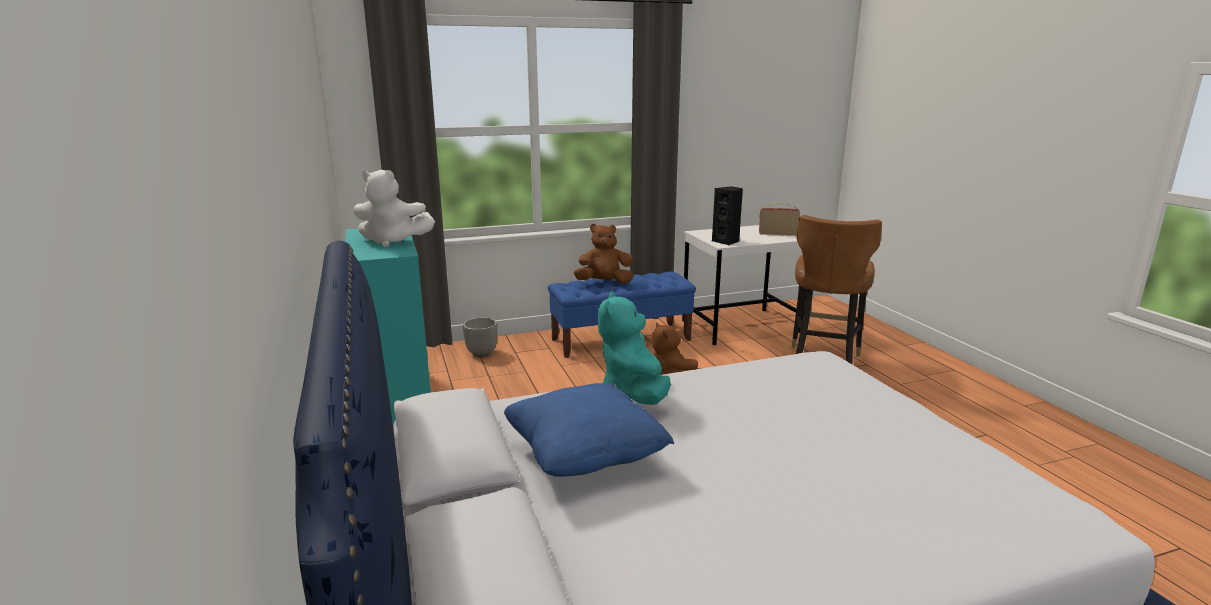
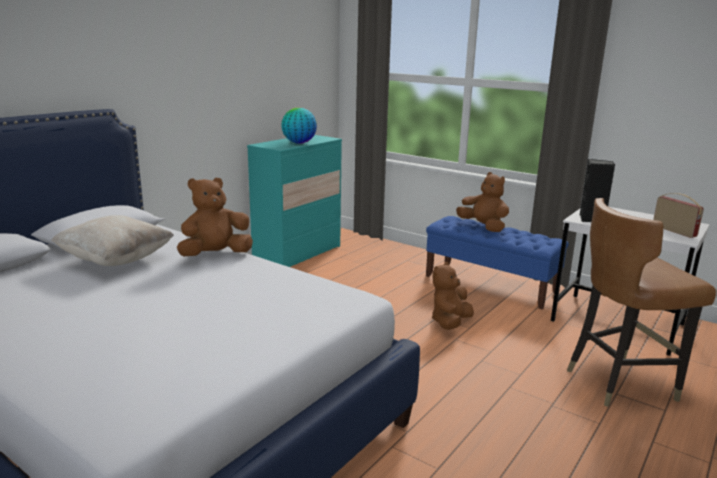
camera: 55 degrees right, 0 degrees up
(393, 241) = (299, 143): white plush toy -> globe
(482, 353) = (389, 252): planter -> none
(585, 458) = (116, 261): blue pillow -> beige pillow
(634, 393) = (215, 255): turquoise plush toy -> brown plush toy

